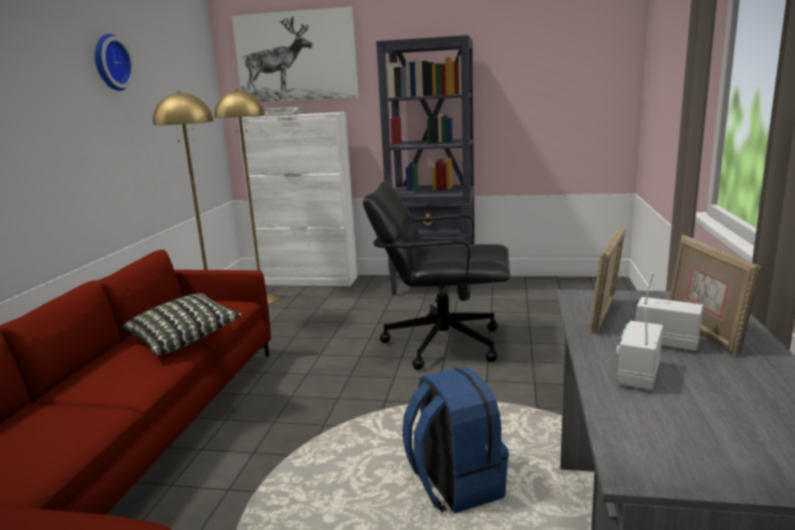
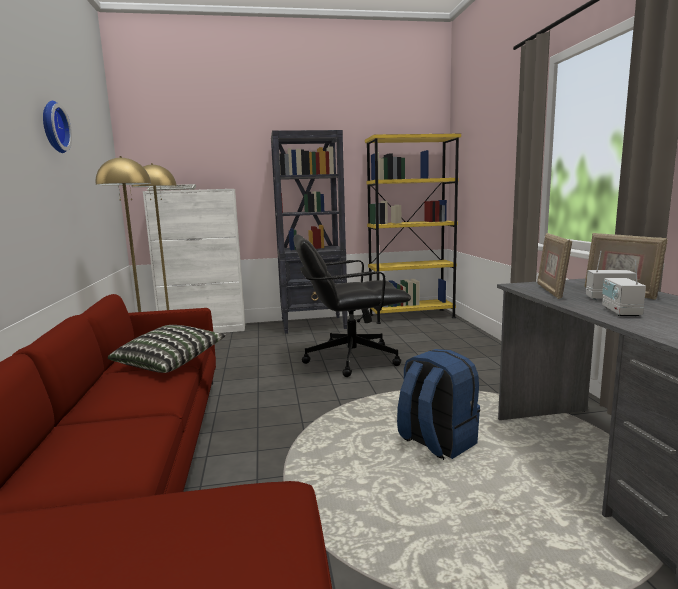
camera: 20 degrees left, 5 degrees down
(296, 56) = (190, 143): picture -> none
(569, 285) = (411, 316): none -> yellow bookcase

